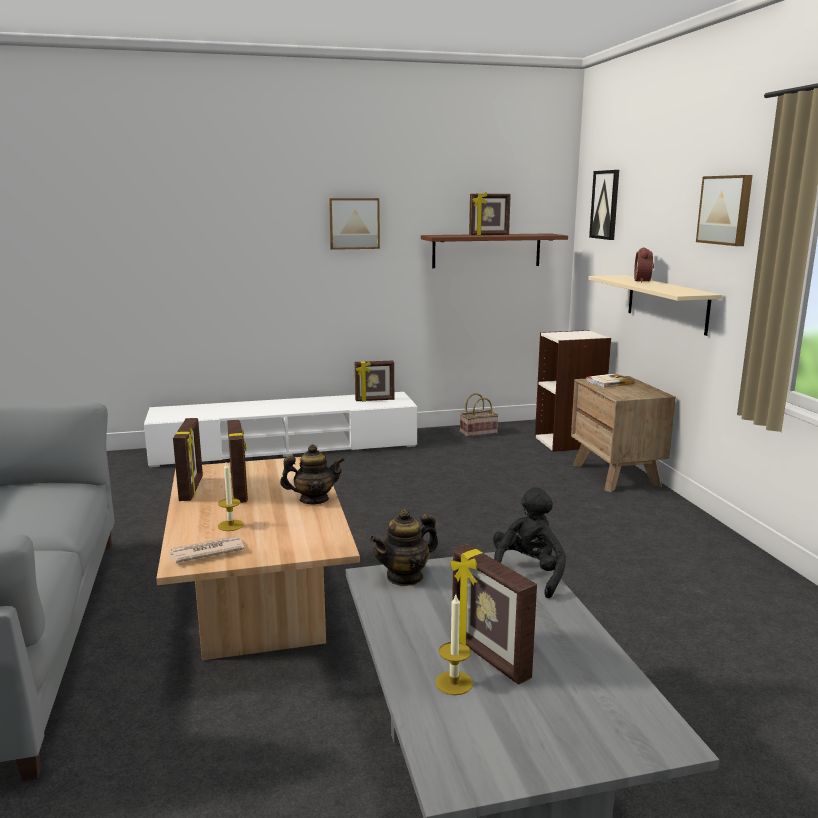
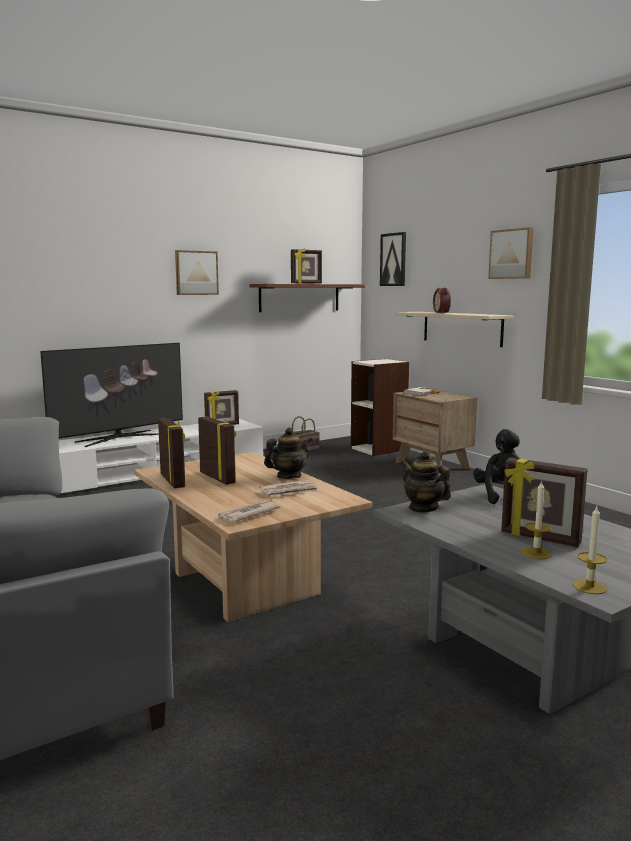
camera: 20 degrees left, 5 degrees down
(230, 525) = (243, 497): candle -> candle (589, 587)
(254, 407) = (119, 438): none -> television
(288, 524) = (290, 491): none -> newspaper
(405, 577) = (423, 508): teapot -> teapot turned 105 degrees clockwise

